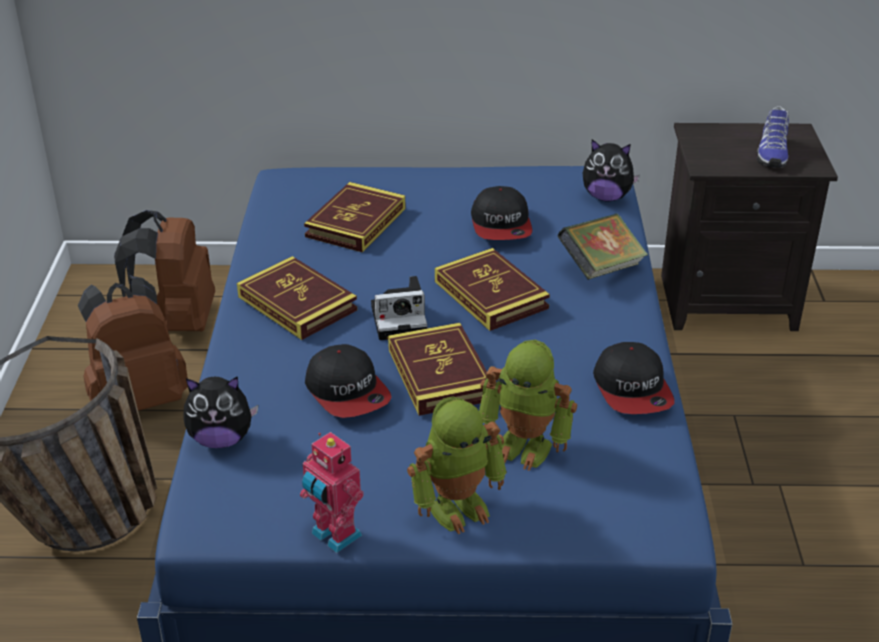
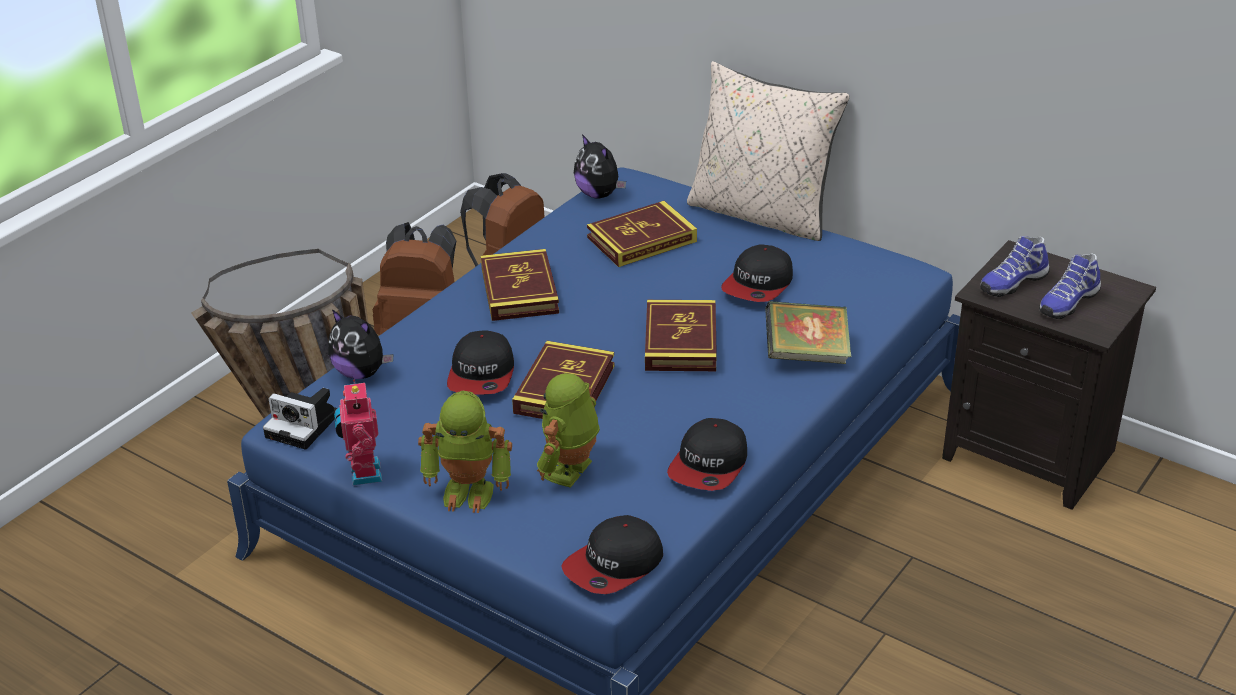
camera: 35 degrees right, 0 degrees up
(401, 319) = (584, 334): camera -> camera (305, 426)
(432, 170) = (761, 214): none -> beige pillow
(525, 446) = (570, 471): toy robot -> toy robot turned 60 degrees clockwise
(606, 197) = (888, 292): plush toy -> plush toy (599, 194)
(660, 512) = (614, 565): none -> cap
(717, 152) = (1012, 282): none -> shoe

